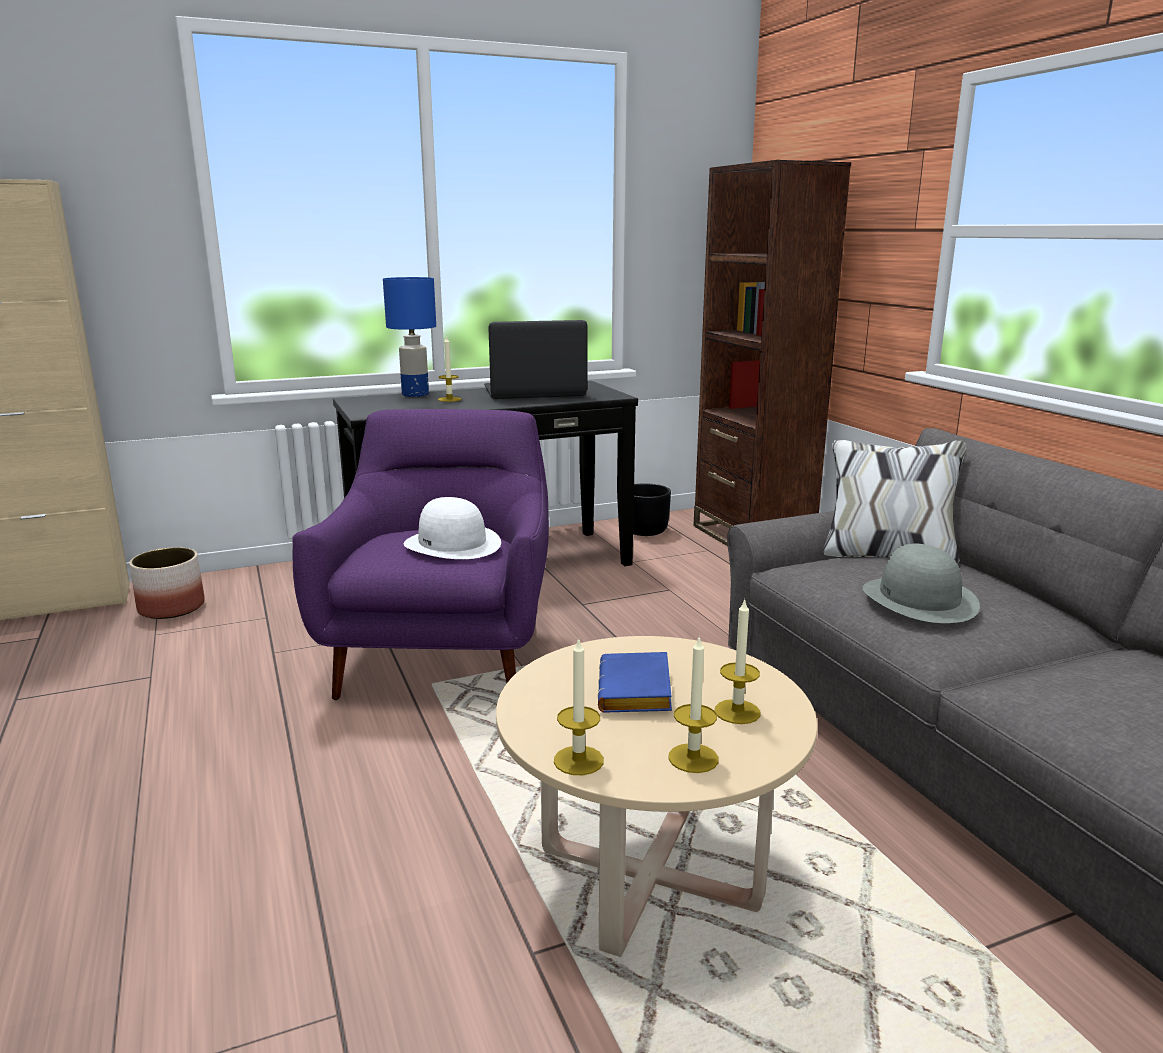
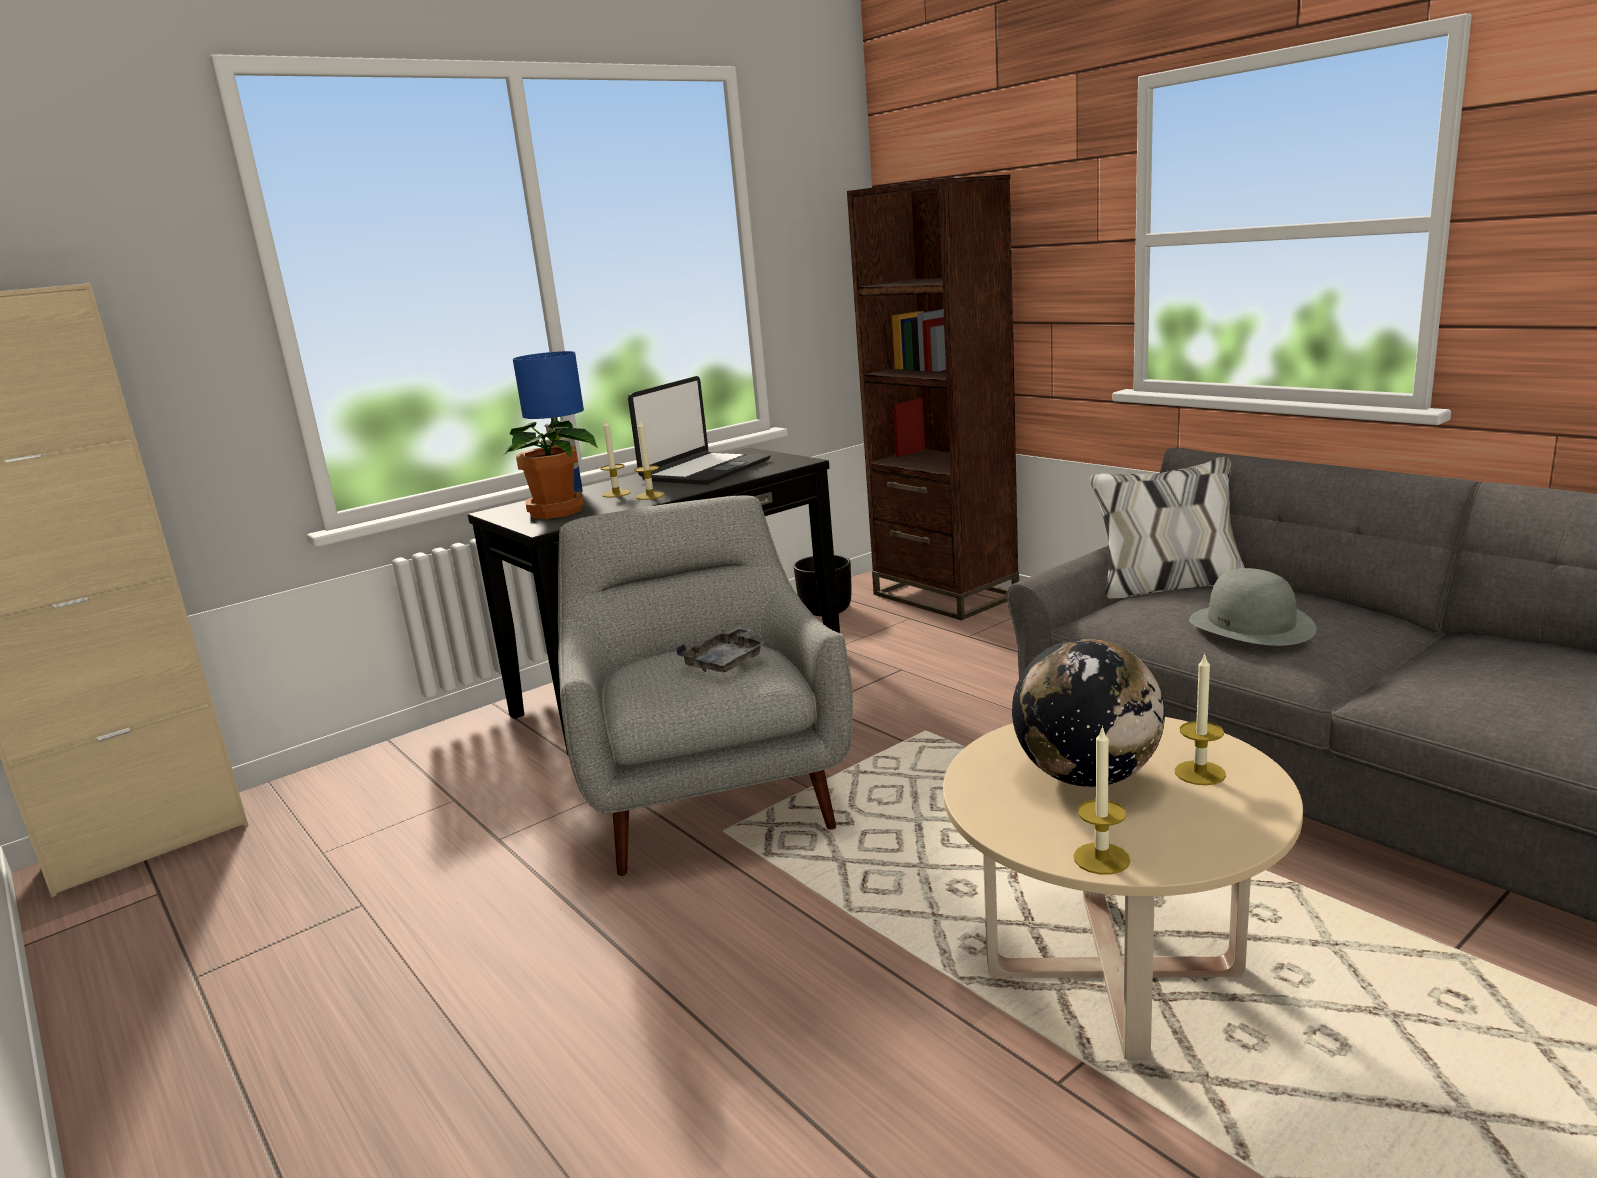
camera: 15 degrees left, 0 degrees up
(172, 607) = (316, 815): planter -> none
(391, 406) = (557, 512): none -> potted plant
(444, 655) = (709, 795): purple armchair -> grey armchair
(453, 544) = (727, 661): white hat -> grey tray
(534, 392) = (705, 471): laptop -> laptop turned 150 degrees clockwise
(637, 692) = (1087, 777): blue book -> globe
(693, 758) = (1206, 828): candle -> candle (650, 496)

